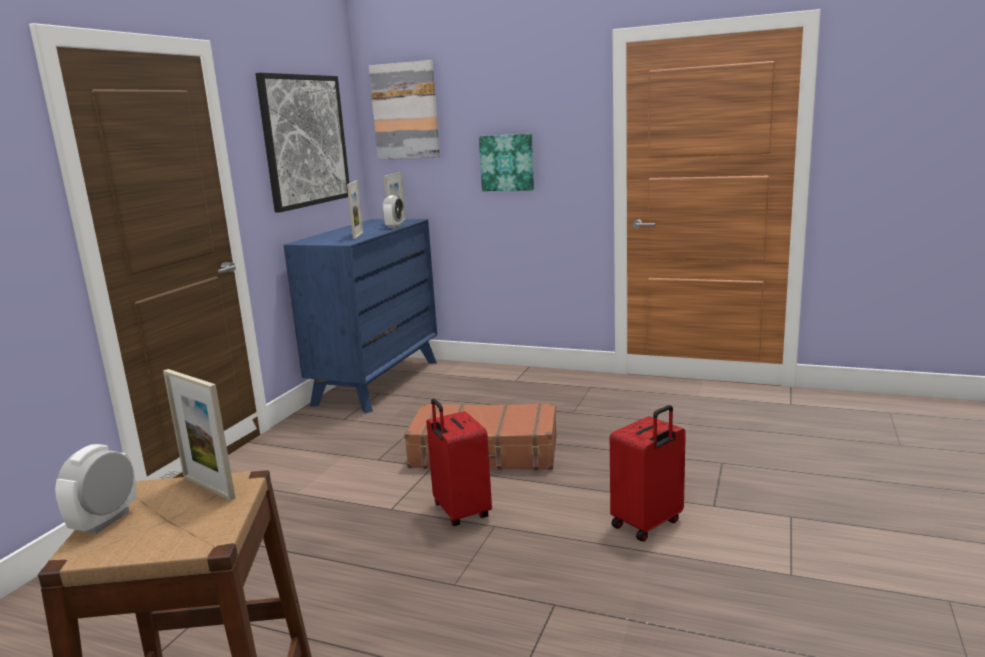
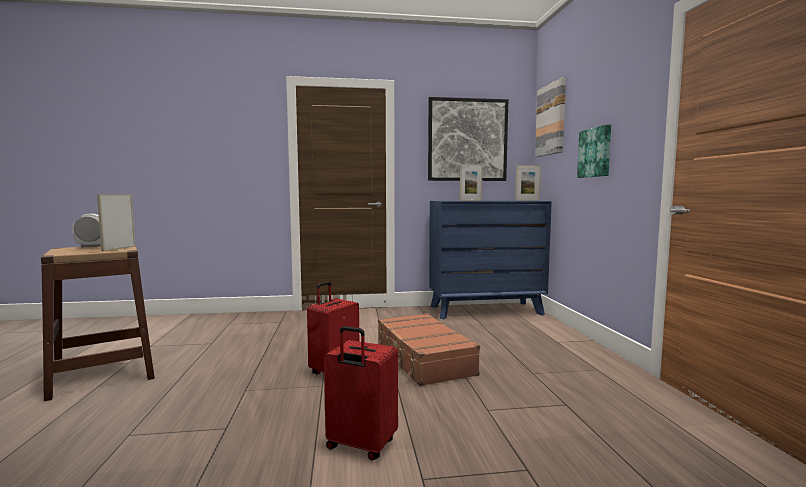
camera: 60 degrees right, 10 degrees down
(394, 226) = (510, 200): alarm clock -> none

